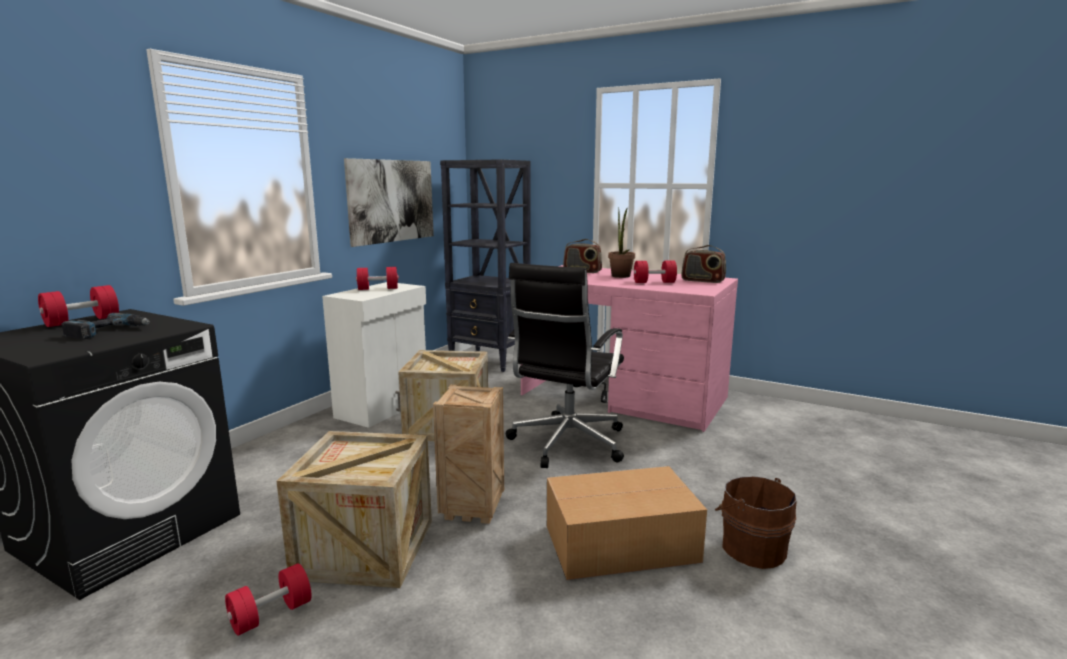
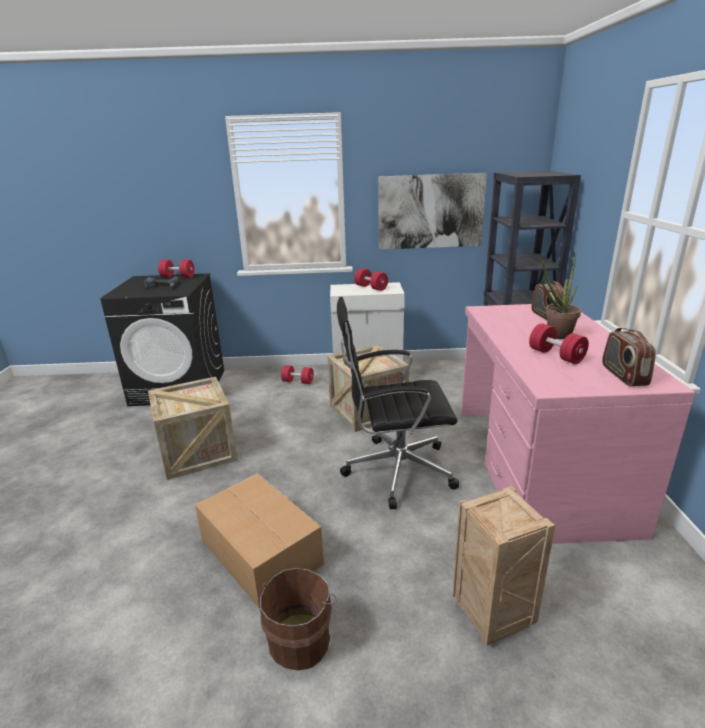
camera: 60 degrees right, 10 degrees up
(271, 614) = (132, 454): red dumbbell -> red dumbbell (298, 382)
(471, 509) = (262, 468): crate -> crate (490, 614)

